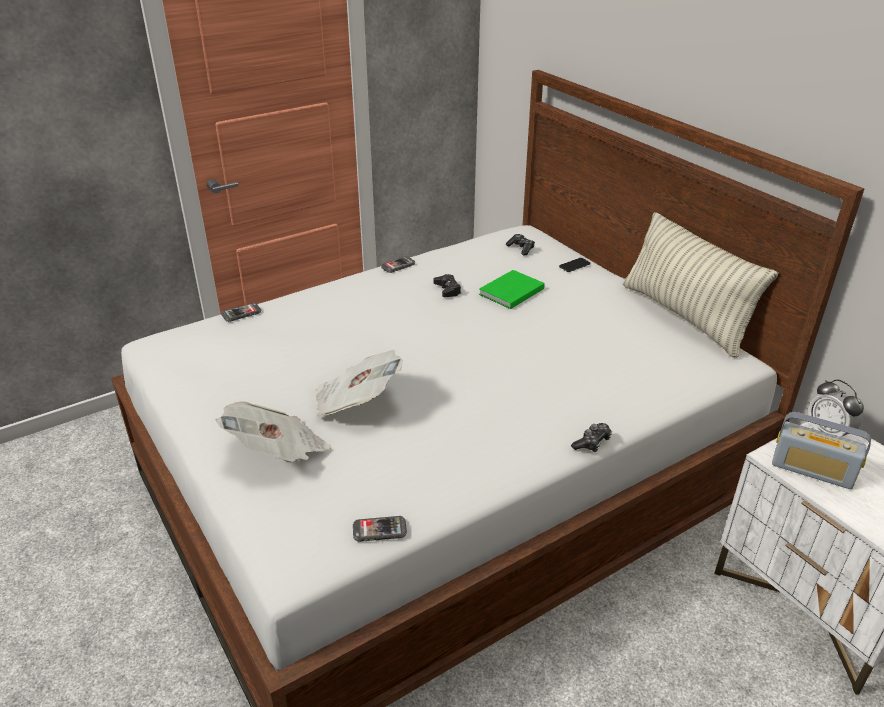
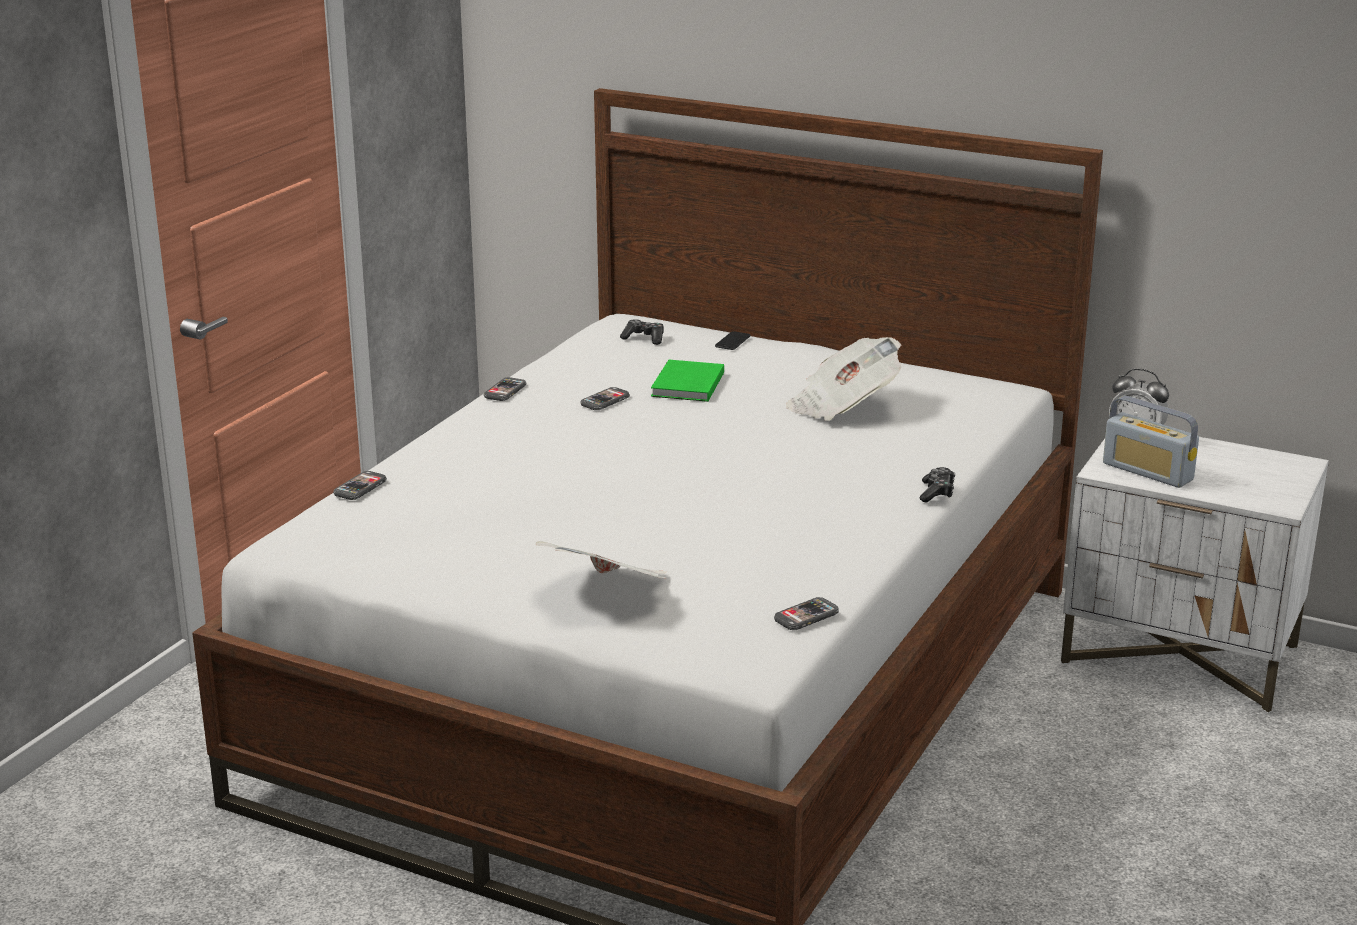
camera: 30 degrees left, 10 degrees down
(356, 402) = (638, 529): newspaper -> newspaper (842, 406)
(447, 290) = (605, 401): black game controller -> phone
(684, 316) = (912, 363): pillow -> none
(812, 470) = (1147, 472): radio -> radio turned 45 degrees clockwise

